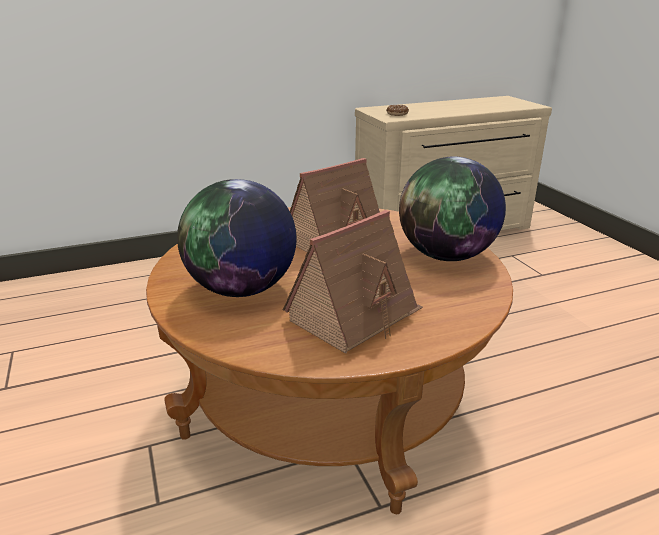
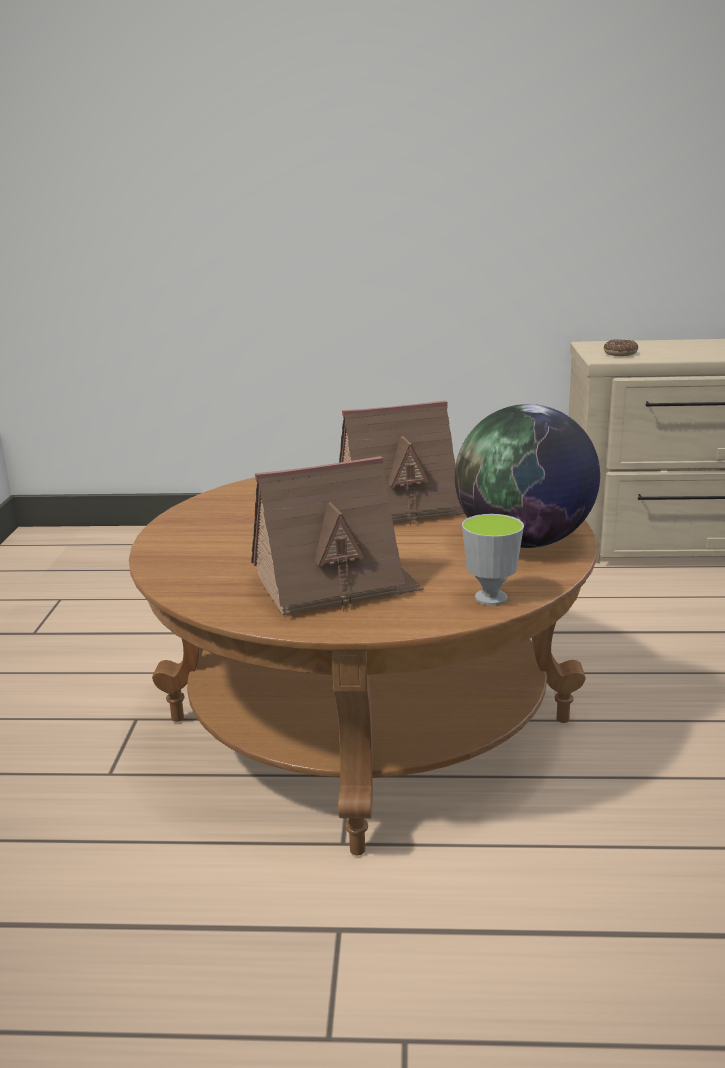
camera: 25 degrees right, 5 degrees down
(241, 289) = (239, 540): globe -> none
(473, 305) = (491, 598): none -> cup

